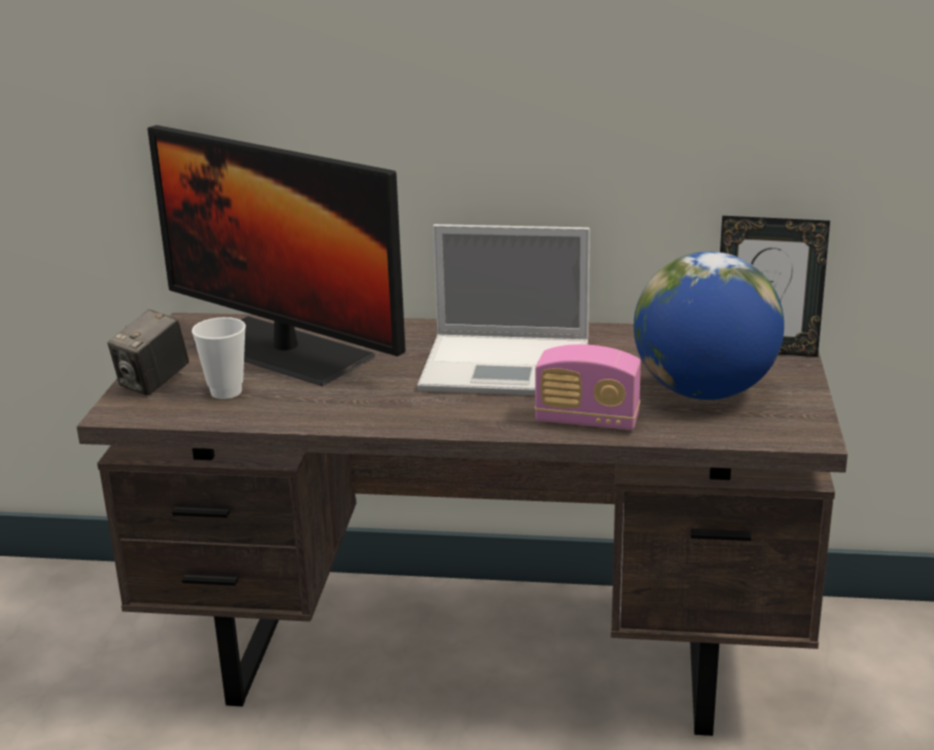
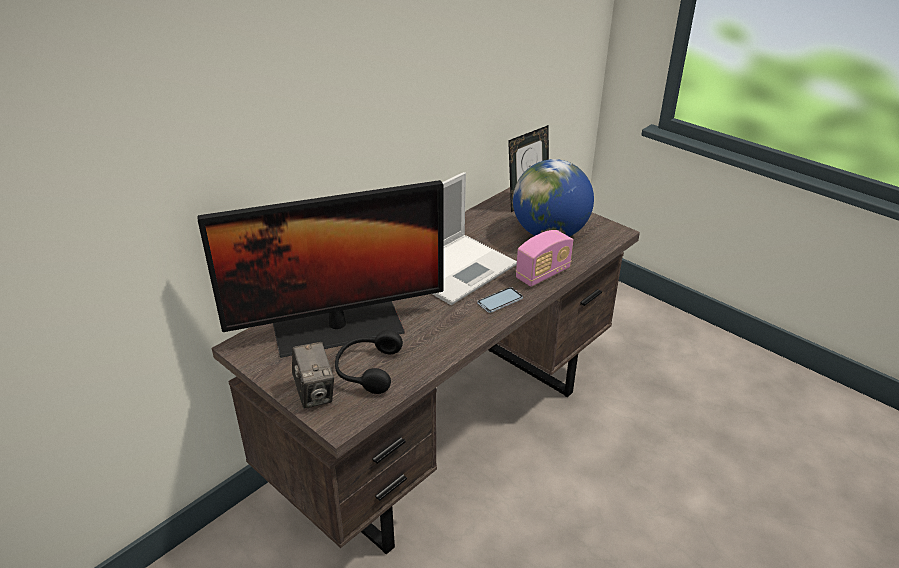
camera: 55 degrees left, 10 degrees up
(226, 392) = (367, 369): cup -> black headphones
(475, 415) = (500, 300): none -> phone

